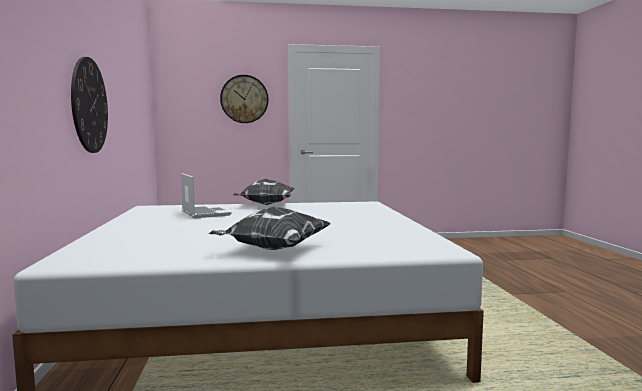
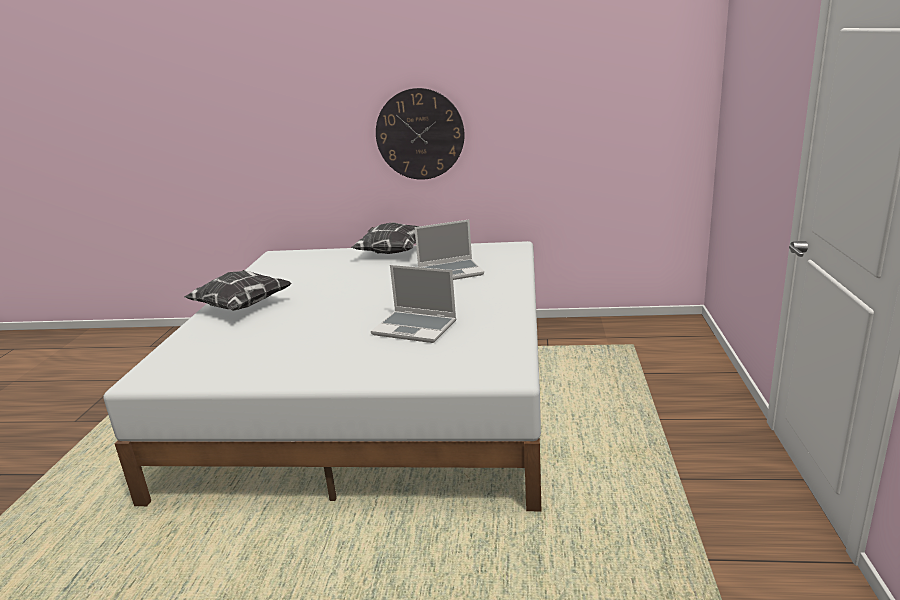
camera: 105 degrees right, 15 degrees up
(244, 99) = (770, 100): wall clock -> none
(265, 205) = (510, 298): pillow -> pillow (392, 252)
(317, 213) = (416, 328): none -> laptop

